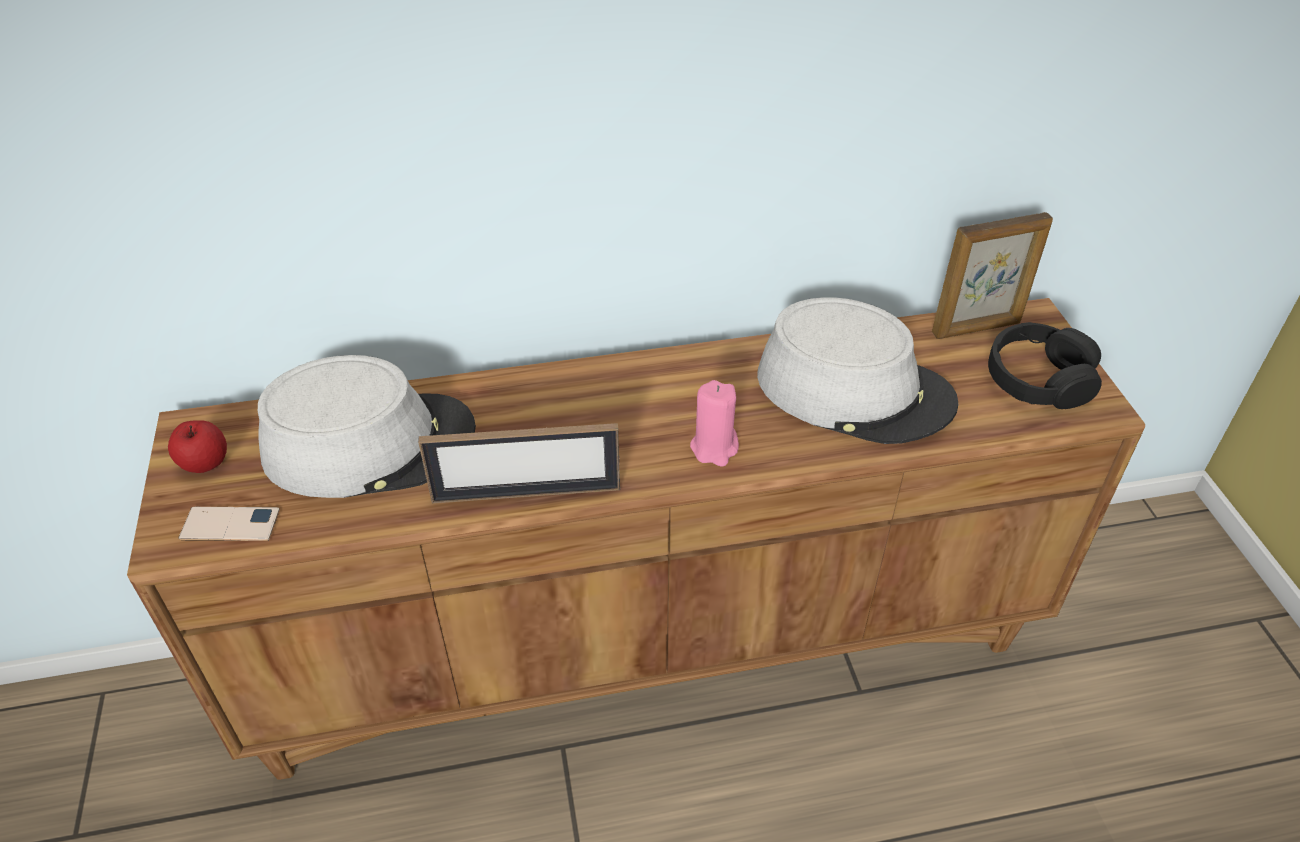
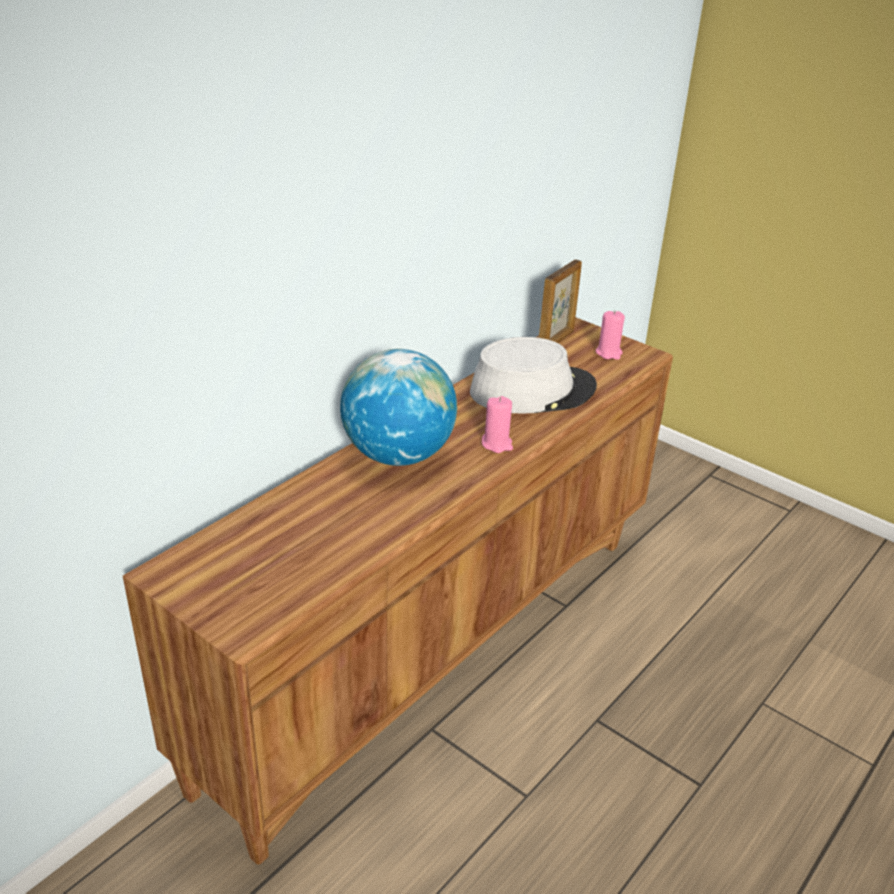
camera: 40 degrees left, 10 degrees down
(205, 463) = (201, 584): apple -> none
(230, 525) = (267, 604): phone -> none
(370, 443) = (299, 526): grey hat -> none
(526, 494) = (426, 507): picture frame -> none
(578, 403) = (398, 454): none -> globe
(1039, 379) = (609, 353): black headphones -> pink candle

